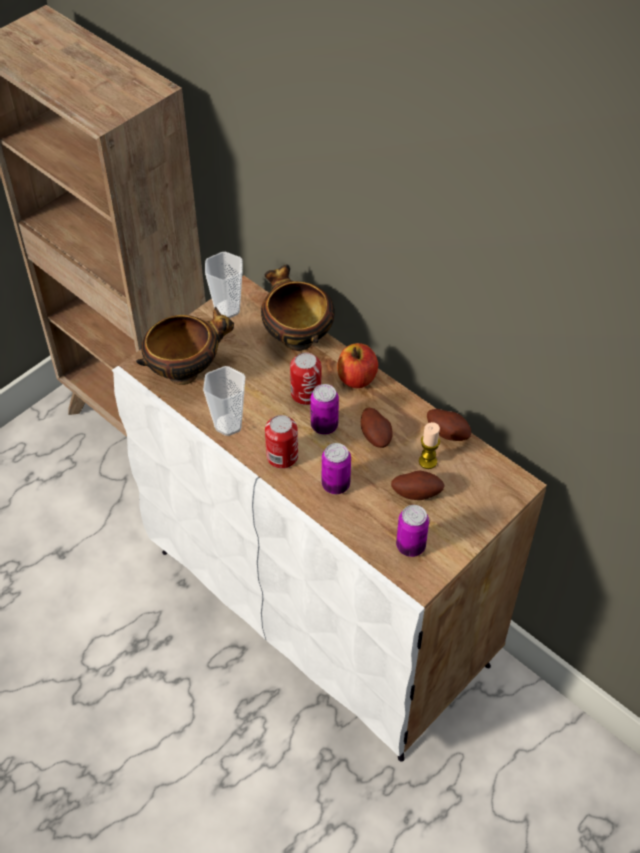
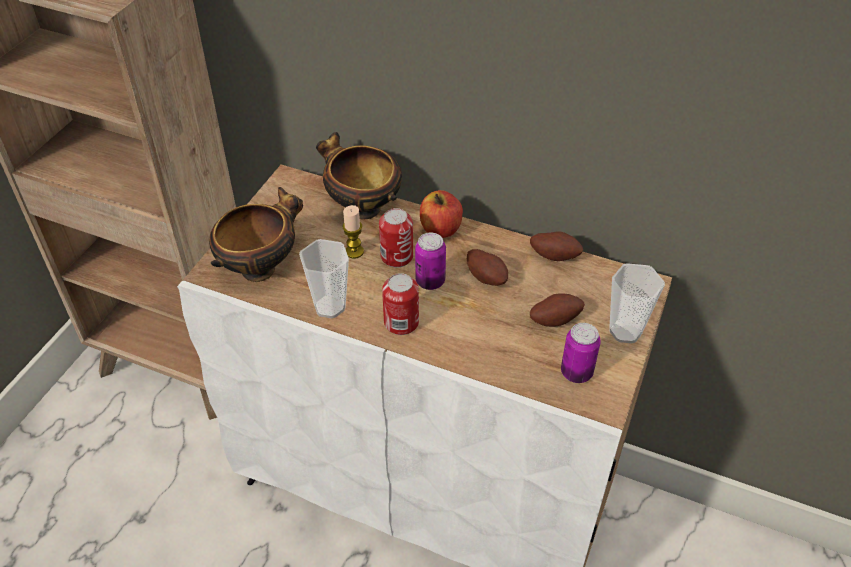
camera: 20 degrees left, 5 degrees down
(227, 309) = (278, 198): cup -> cup (625, 331)
(335, 485) = (470, 334): can -> none
(427, 461) = (549, 287): candle -> candle (354, 251)

